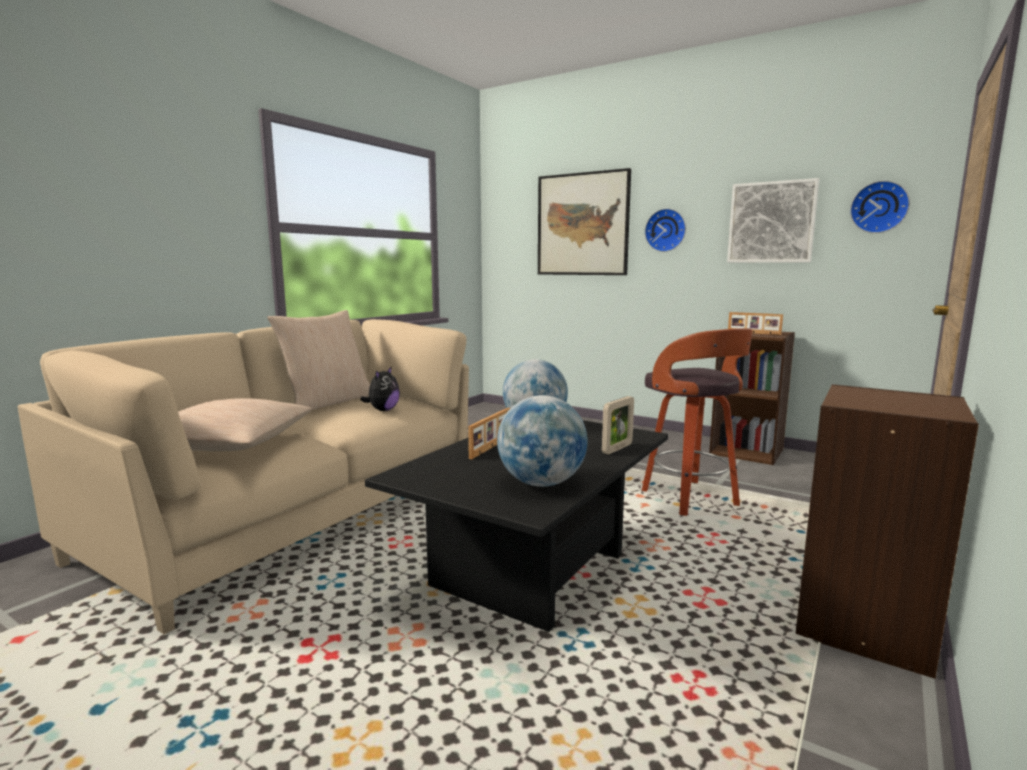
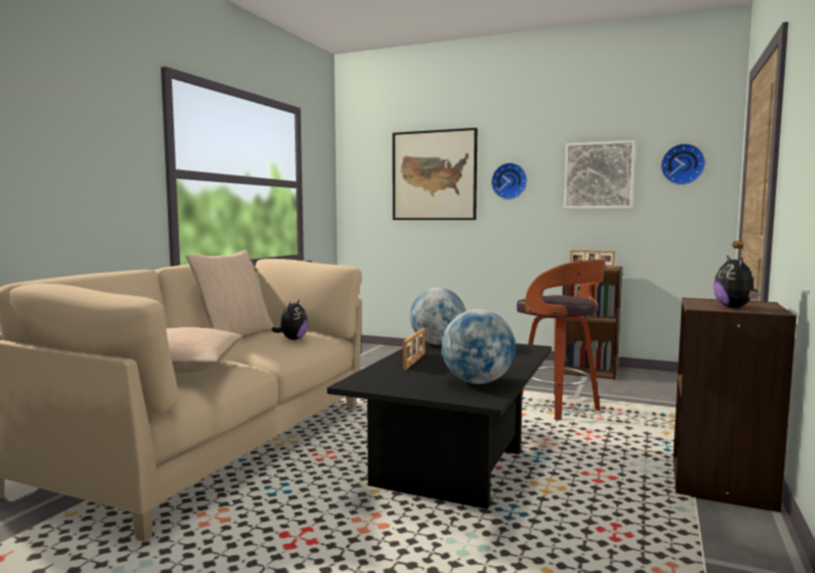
camera: 10 degrees left, 5 degrees down
(617, 449) = (519, 357): picture frame -> none
(894, 405) = (735, 308): none -> plush toy

